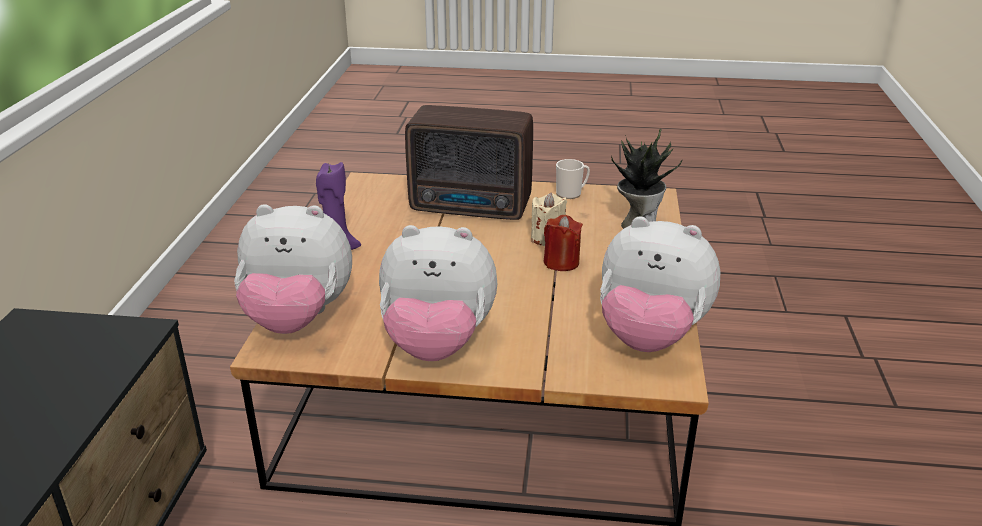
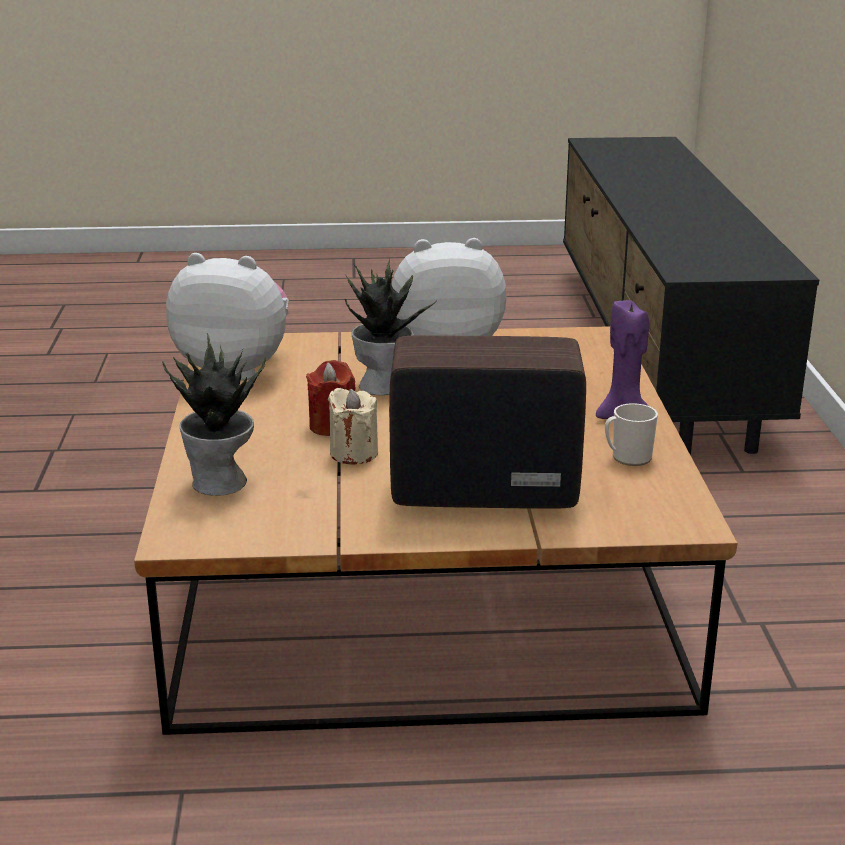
camera: 170 degrees right, 5 degrees down
(298, 319) = (597, 356): plush toy -> none
(512, 301) = (383, 385): none -> potted plant
(571, 193) = (324, 530): mug -> mug (627, 458)

